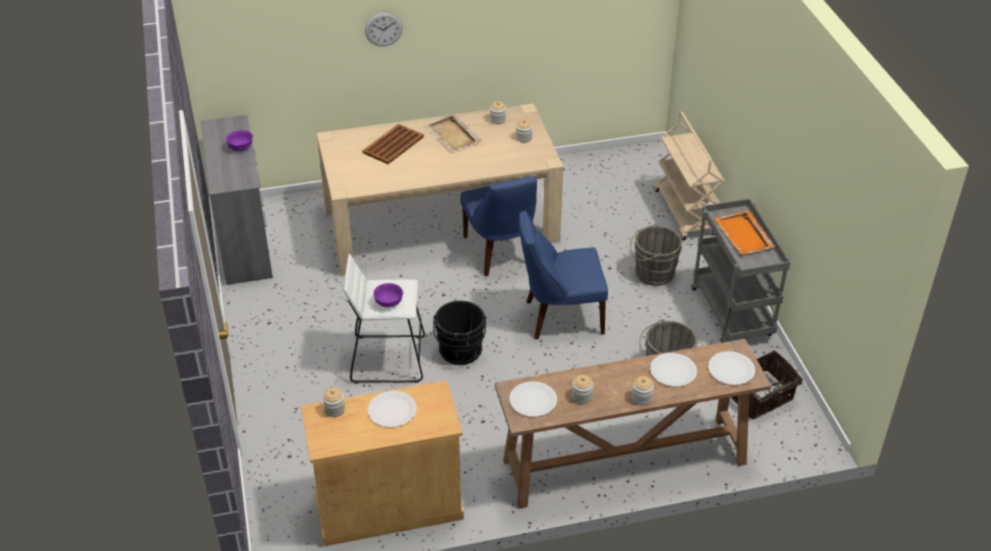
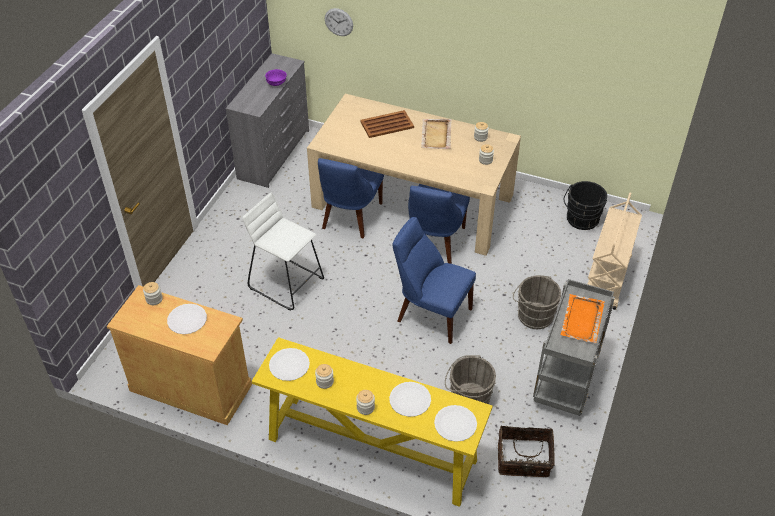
camera: 35 degrees right, 5 degrees up
(383, 29) = (415, 31): wall clock -> wall clock (338, 22)
(388, 303) = (279, 241): purple bowl -> none
(392, 267) = (350, 217): none -> blue chair
(460, 352) = (337, 303): black bucket -> black bucket (581, 220)
(623, 462) = (370, 449): brown console table -> yellow console table

